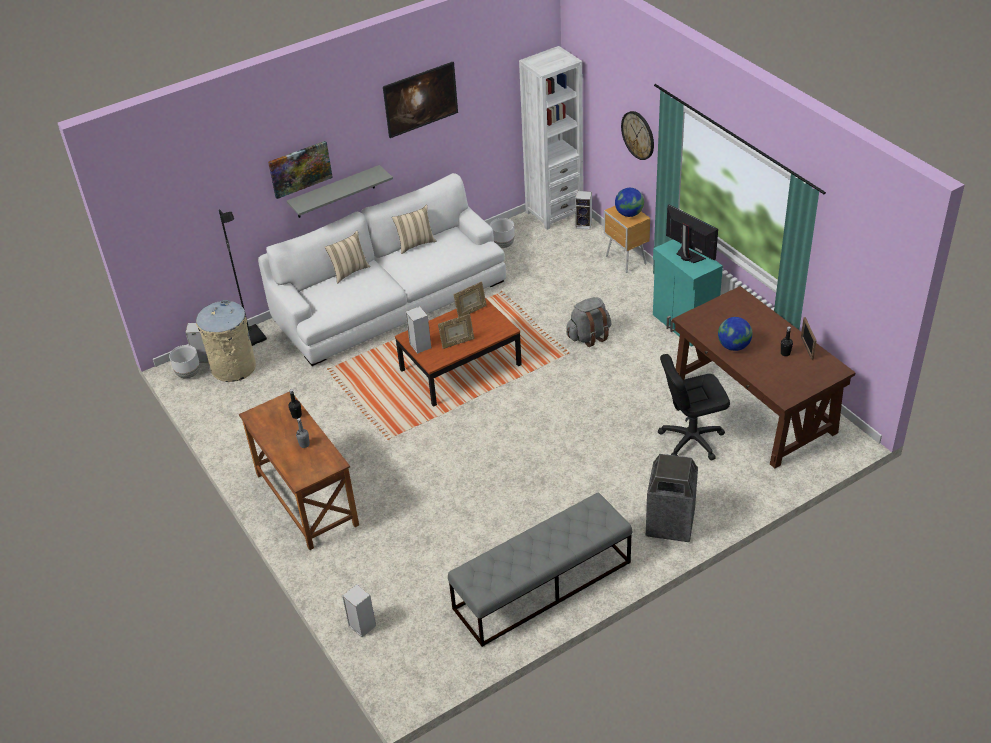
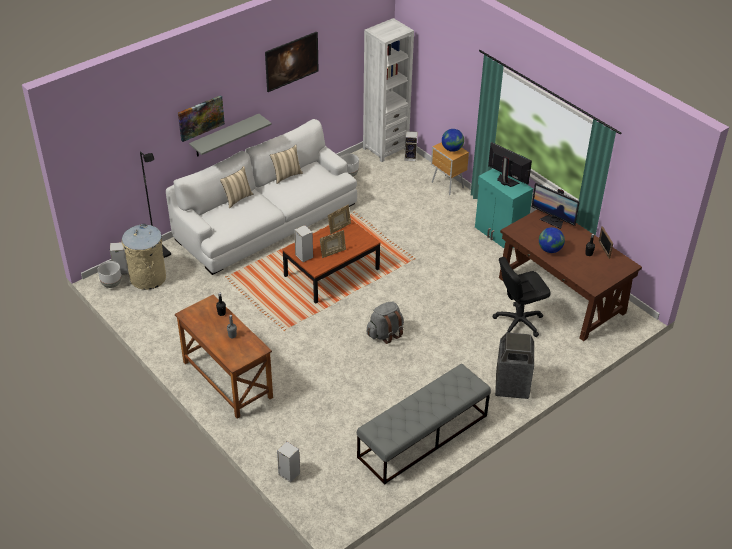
camera: 10 degrees left, 0 degrees up
(589, 336) = (428, 245): grey backpack -> grey backpack (385, 333)
(638, 135) = (461, 88): wall clock -> none
(744, 308) = (553, 221): none -> monitor

